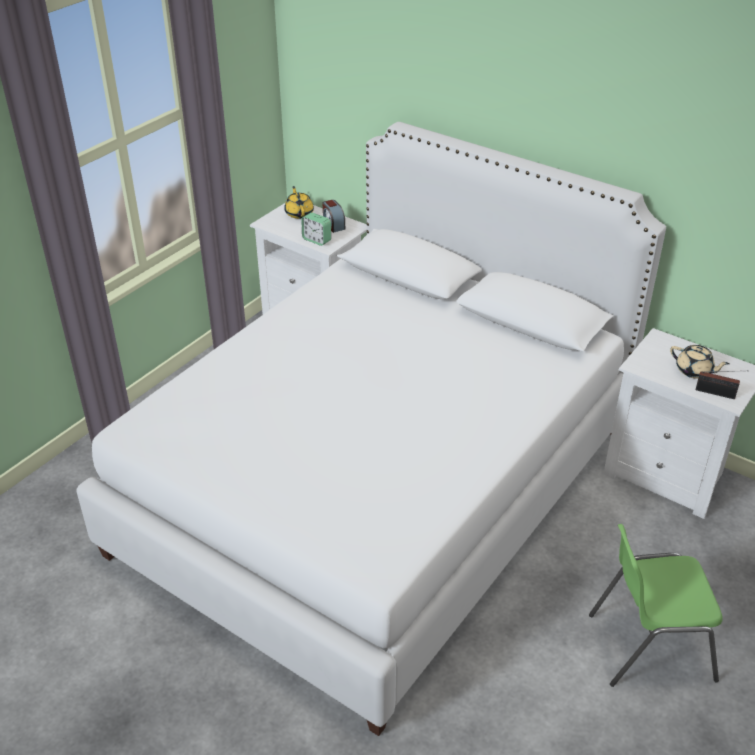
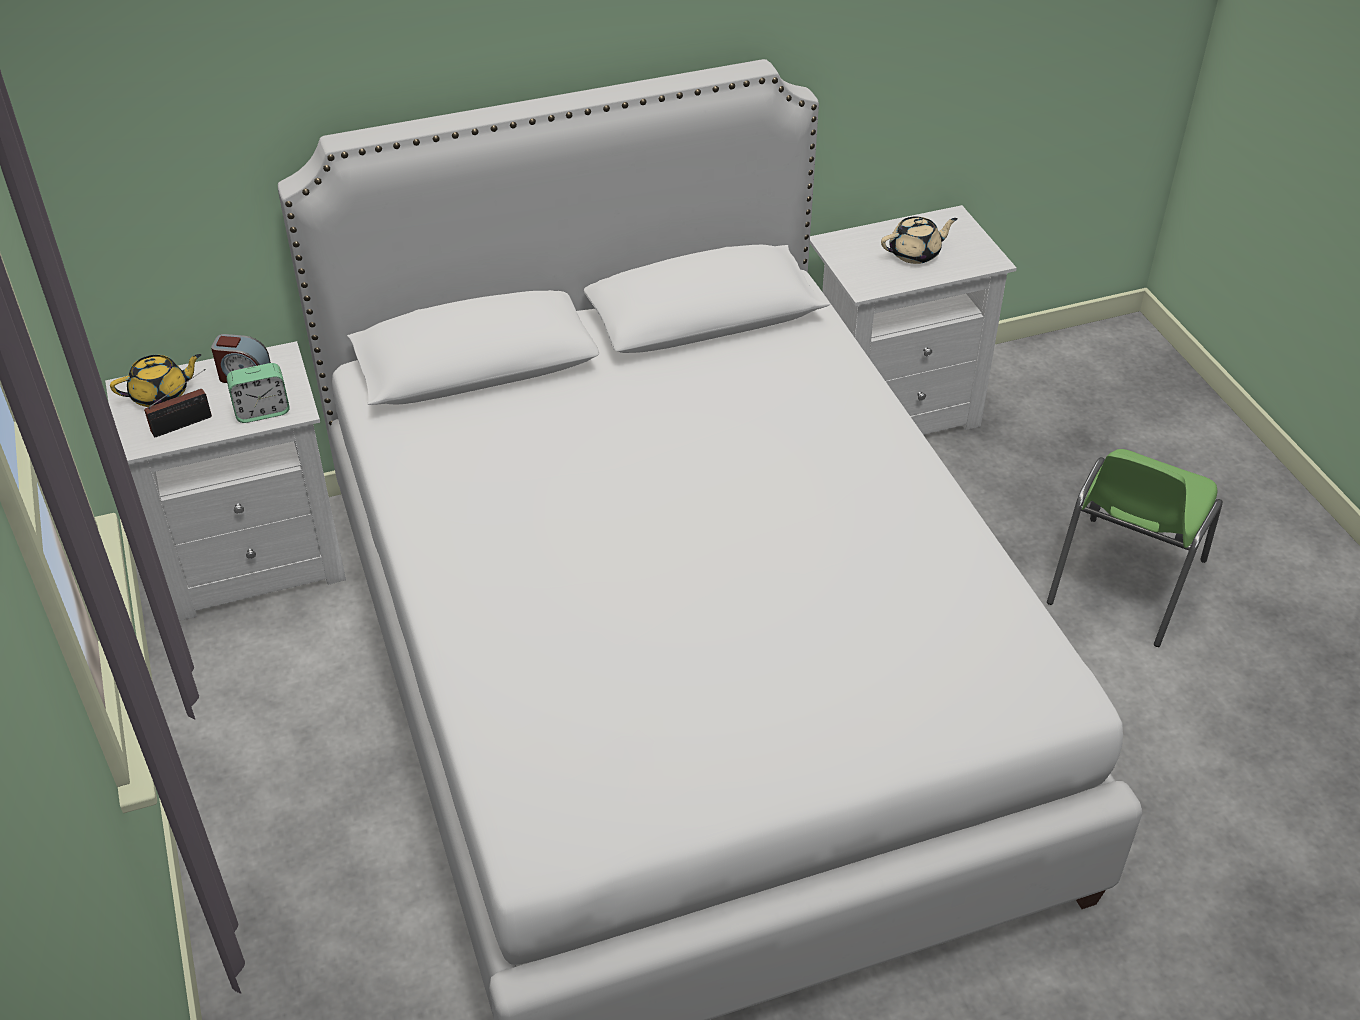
camera: 55 degrees left, 5 degrees up
(299, 213) = (161, 395): yellow teapot -> yellow teapot turned 135 degrees clockwise
(717, 393) = (969, 261): radio -> radio (185, 423)

